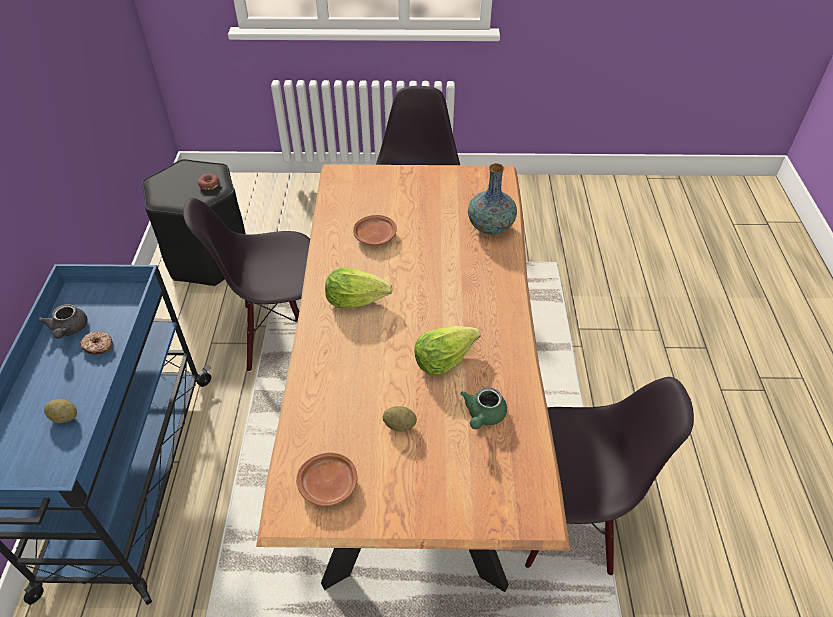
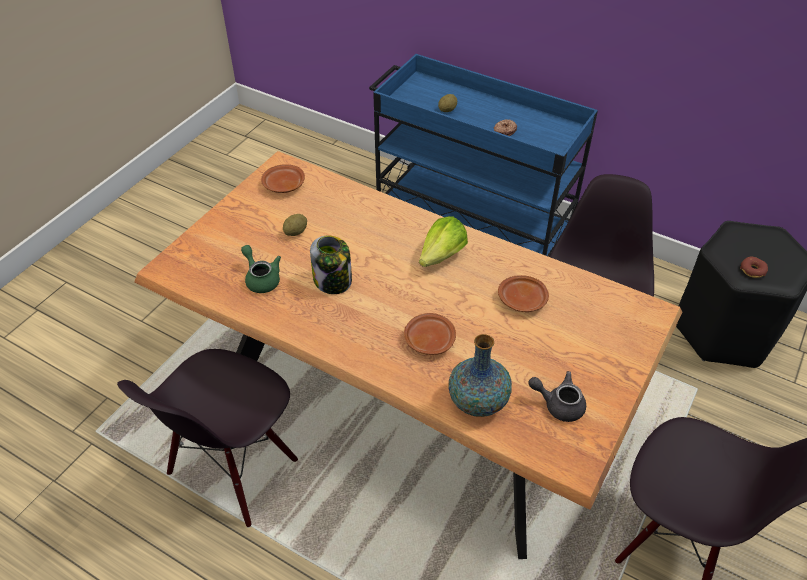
camera: 120 degrees right, 0 degrees up
(69, 330) = (532, 121): grey teapot -> grey teapot (558, 404)
(443, 358) = (333, 281): lettuce -> jar
(457, 270) = (429, 339): none -> brown plate

